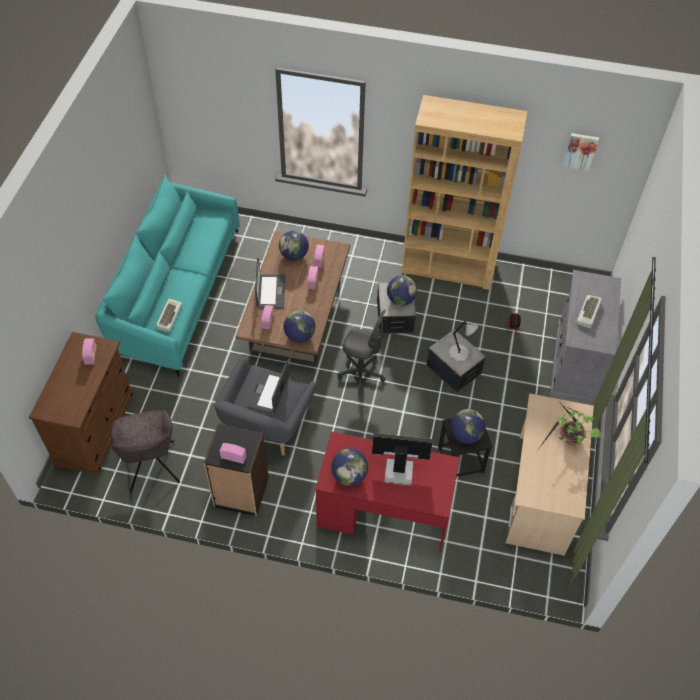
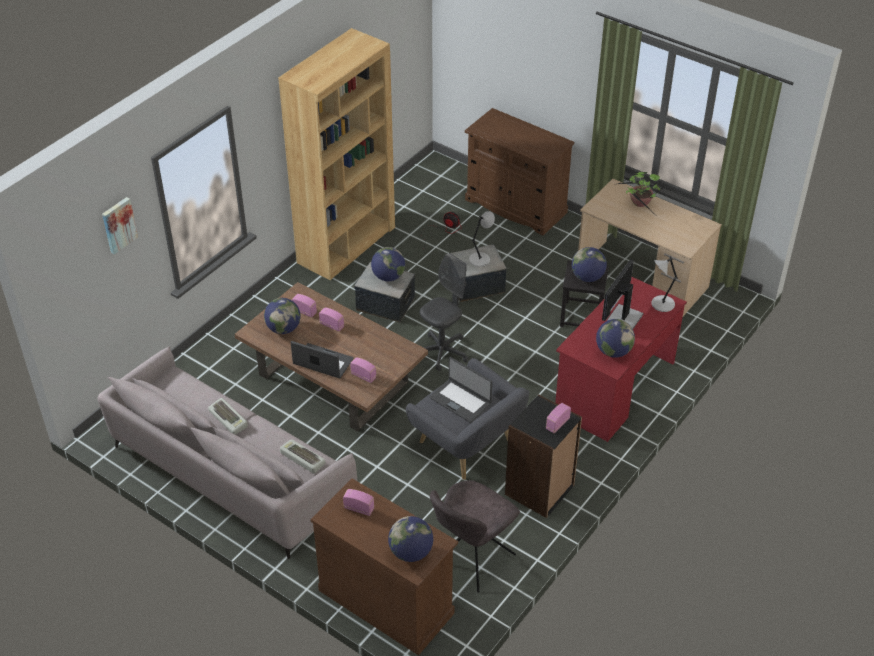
camera: 65 degrees left, 10 degrees down
(152, 468) = (471, 559): grey chair -> grey chair turned 120 degrees clockwise
(176, 293) = (229, 474): turquoise sofa -> grey sofa
(299, 336) = (399, 357): globe -> globe (411, 552)
(432, 497) = (661, 304): none -> grey table lamp
(574, 363) = (515, 206): grey cabinet -> brown cabinet
(580, 151) = (389, 37): picture -> picture (118, 224)
(589, 314) = (521, 139): keyboard -> keyboard (229, 419)

